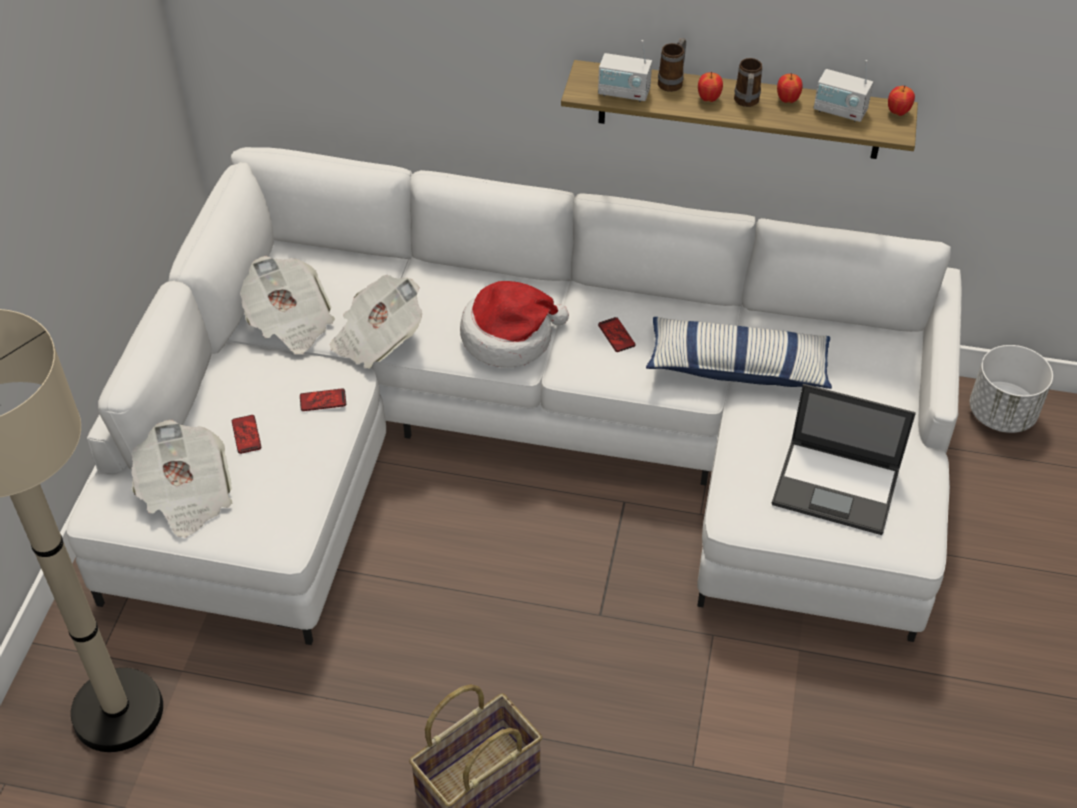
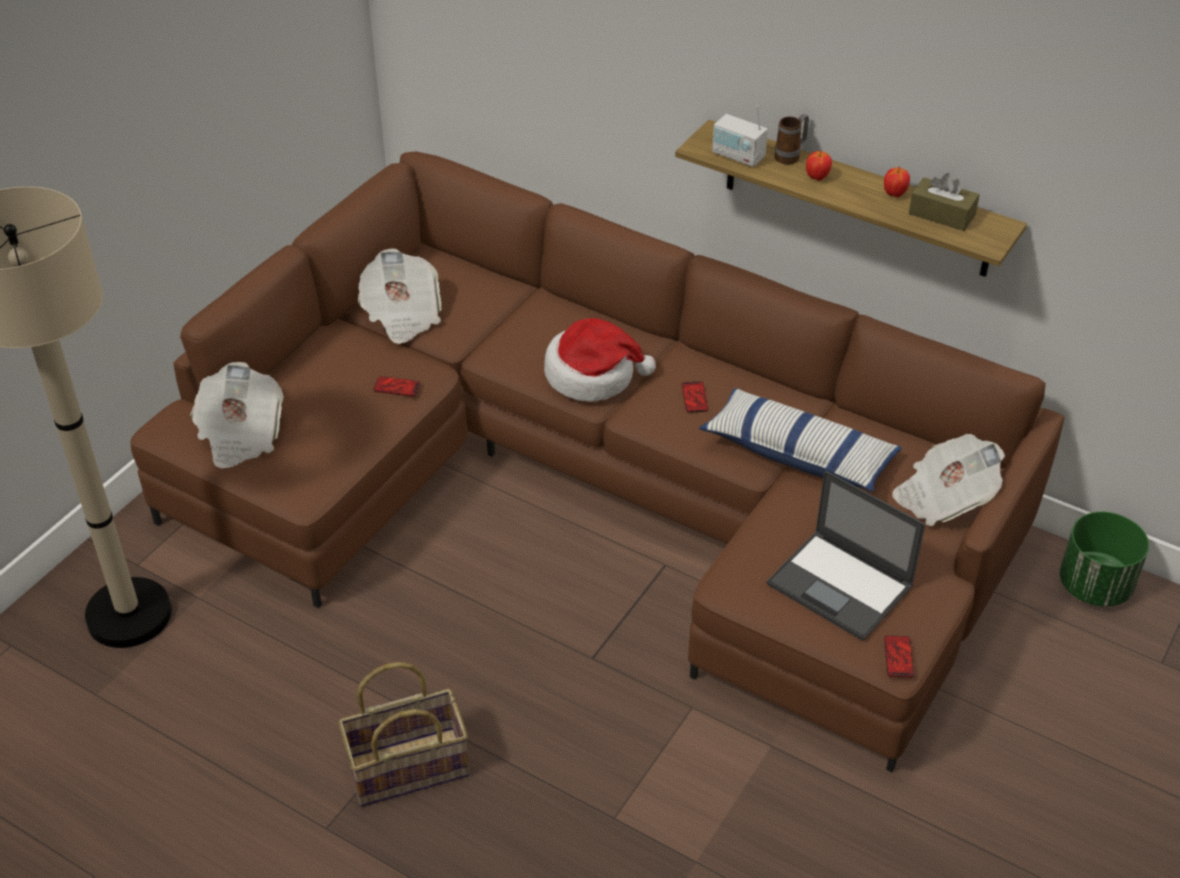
camera: 20 degrees right, 5 degrees down
(246, 435) = (316, 398): phone -> phone (898, 657)
(377, 339) = (472, 348): newspaper -> newspaper (943, 498)
(522, 444) = (593, 488): white sofa -> brown sofa
(746, 103) = (851, 188): mug -> none
(840, 111) = (941, 214): radio -> brown tissue box
(898, 112) = (1000, 227): apple -> none
(1002, 413) = (1095, 586): white planter -> green planter

